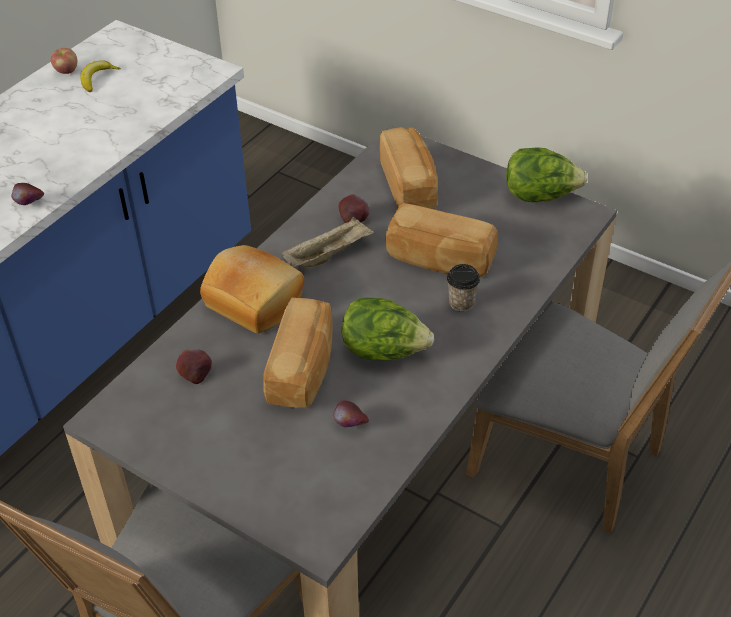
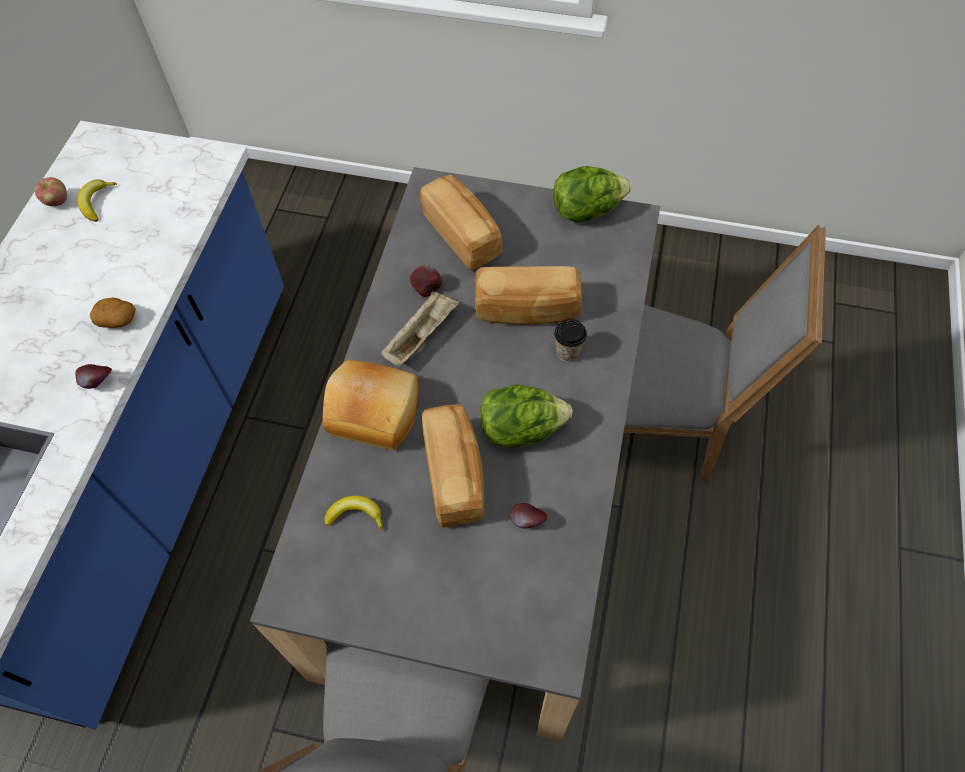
camera: 20 degrees left, 15 degrees up
(69, 164) = (118, 319): none -> potato
(196, 374) = (355, 515): apple -> banana

